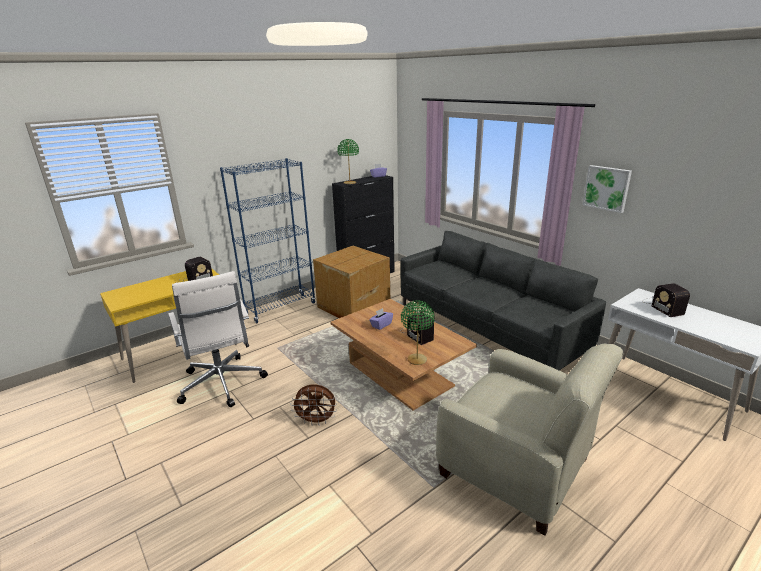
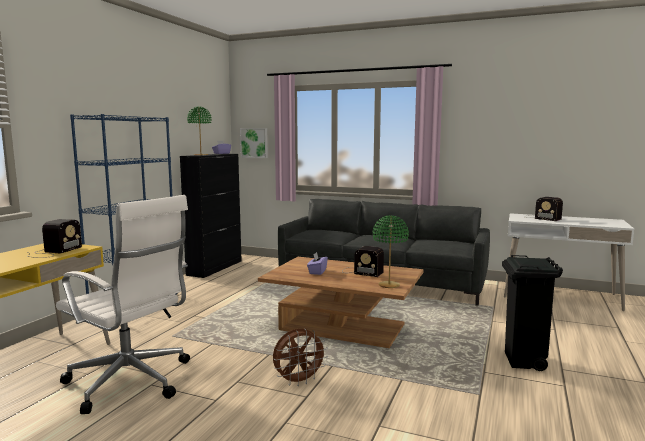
camera: 30 degrees left, 15 degrees down
(352, 306) = (226, 290): cardboard box -> none
(516, 468) = (524, 362): beige armchair -> black trash can
(607, 188) = (467, 133): picture -> picture (254, 143)

